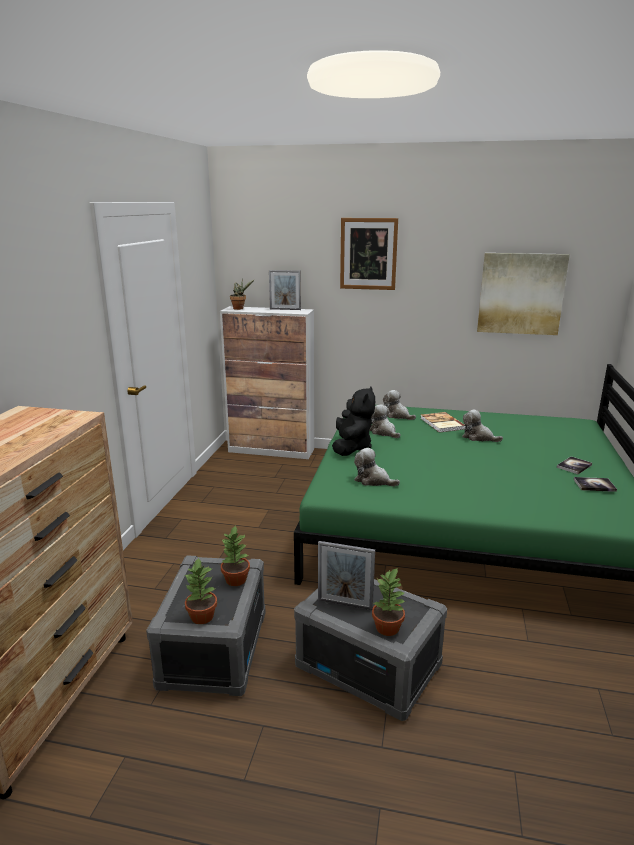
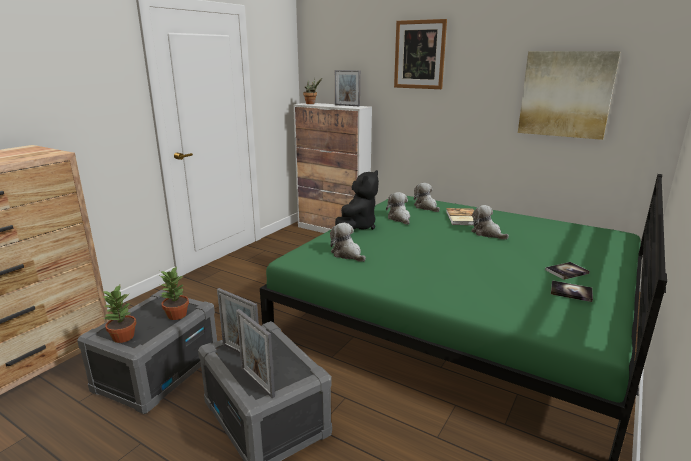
camera: 20 degrees right, 0 degrees up
(388, 628) = (257, 382): potted plant -> picture frame

